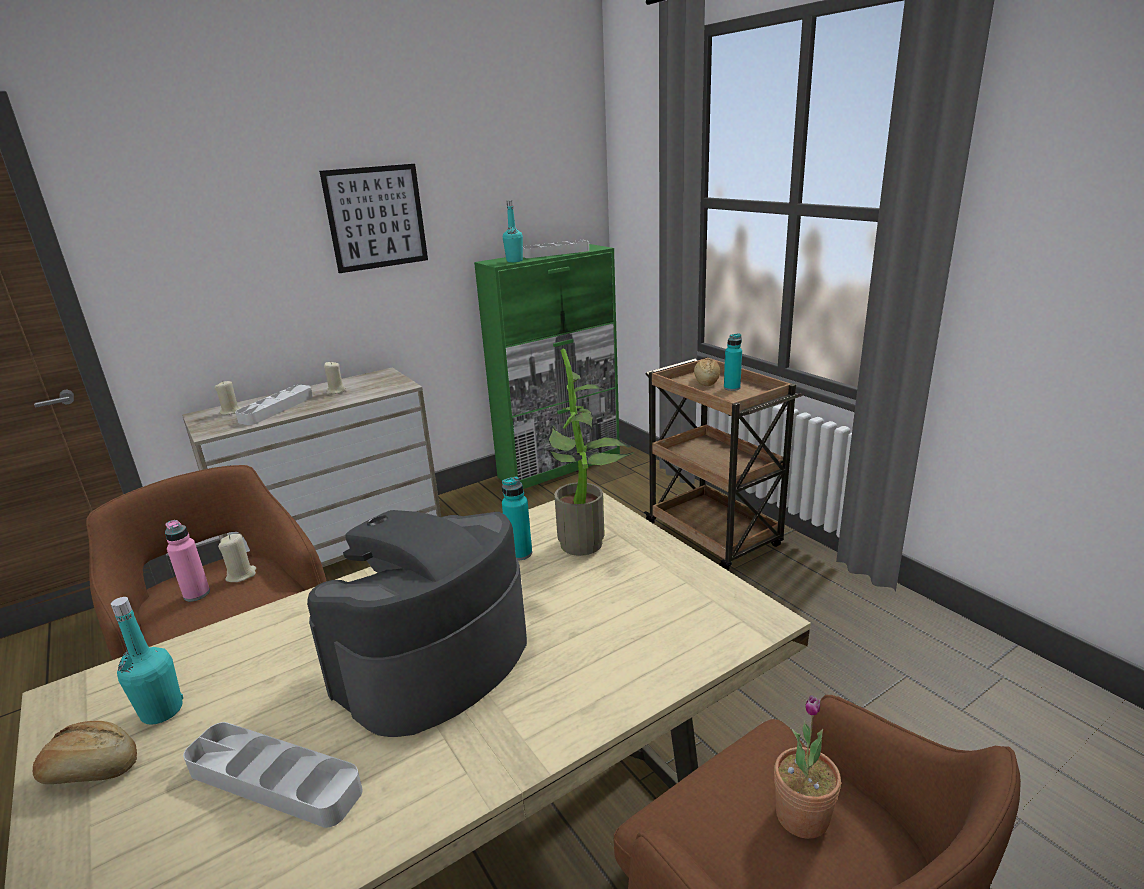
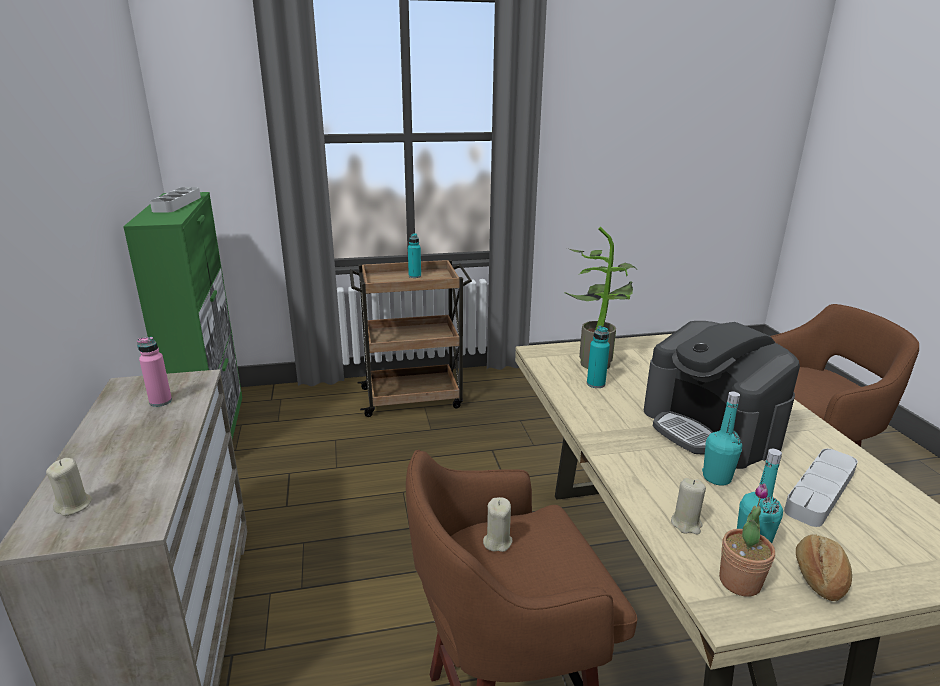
camera: 70 degrees left, 0 degrees up
(197, 594) = (517, 573): pink bottle -> pink bottle (160, 401)
(277, 409) = (132, 465): grey tray -> none
(336, 391) = (138, 418): beige candle -> beige candle (686, 524)
(376, 218) = (61, 181): picture -> none
(514, 261) = (172, 216): turquoise bottle -> turquoise bottle (716, 478)
(706, 381) = (390, 278): bread -> none
(802, 816) = (801, 378): potted plant -> potted plant (739, 582)

